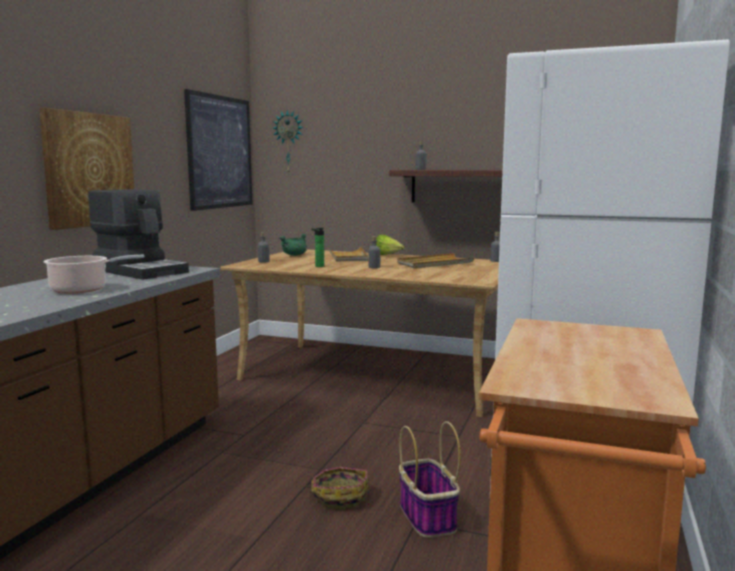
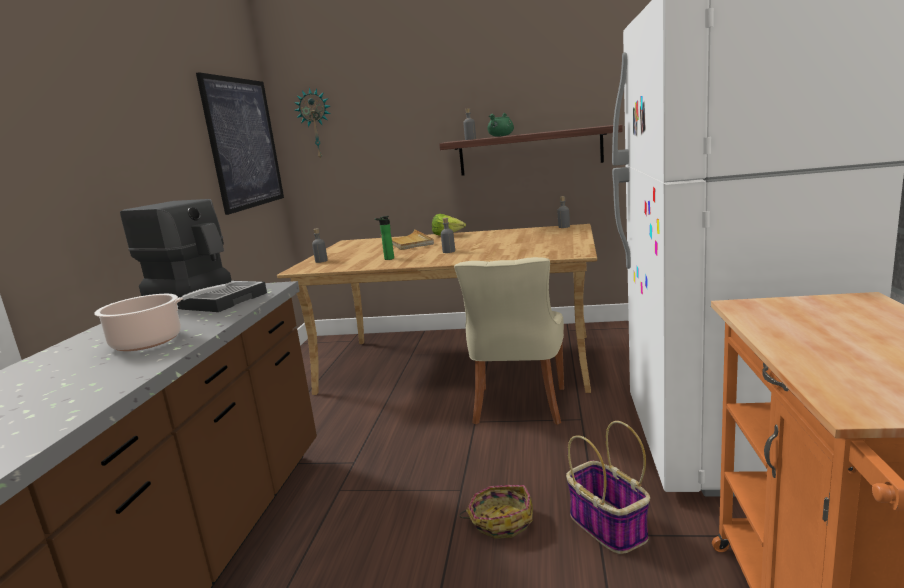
camera: 10 degrees left, 5 degrees up
(89, 170) = (108, 183): picture -> none
(294, 255) = (348, 248): green cooking pot -> green cooking pot (501, 136)
(408, 418) = (518, 407): none -> beige chair
(434, 264) = (507, 239): beige tray -> none

